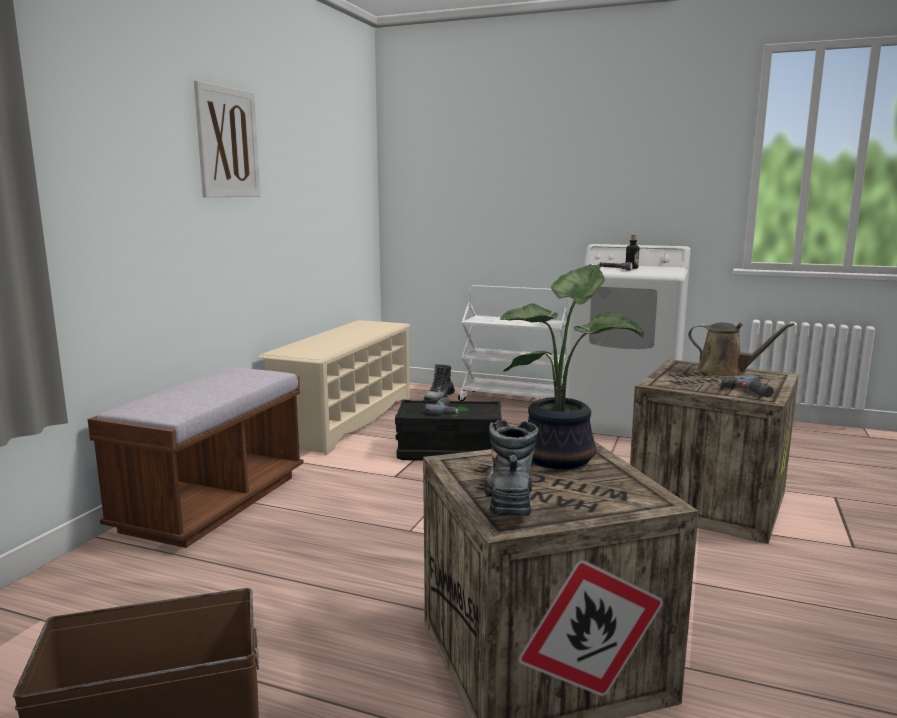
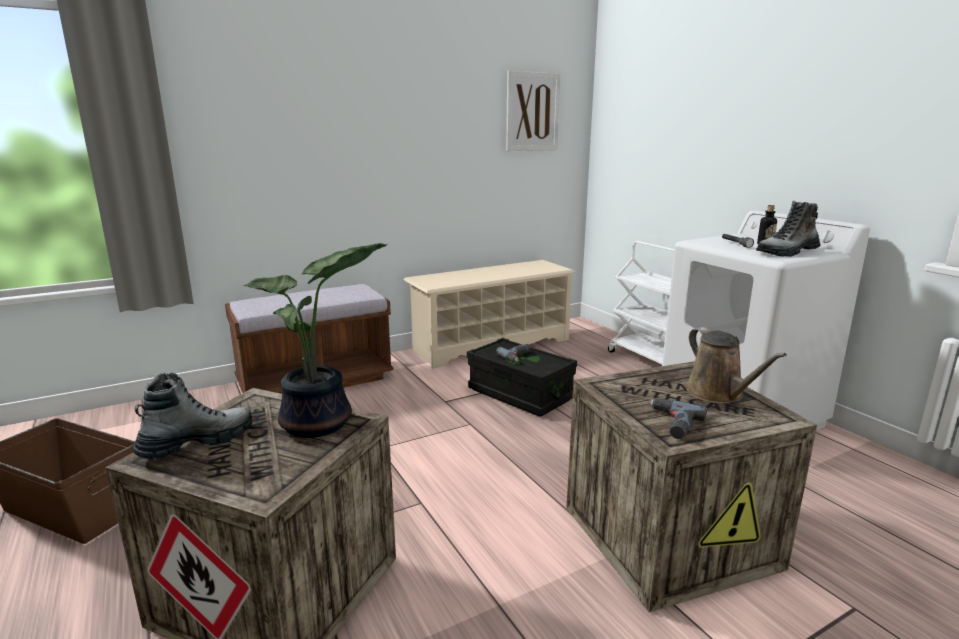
camera: 40 degrees right, 5 degrees up
(227, 143) = (379, 106): picture -> picture (532, 112)
(439, 398) = (595, 345): boot -> boot (787, 252)

